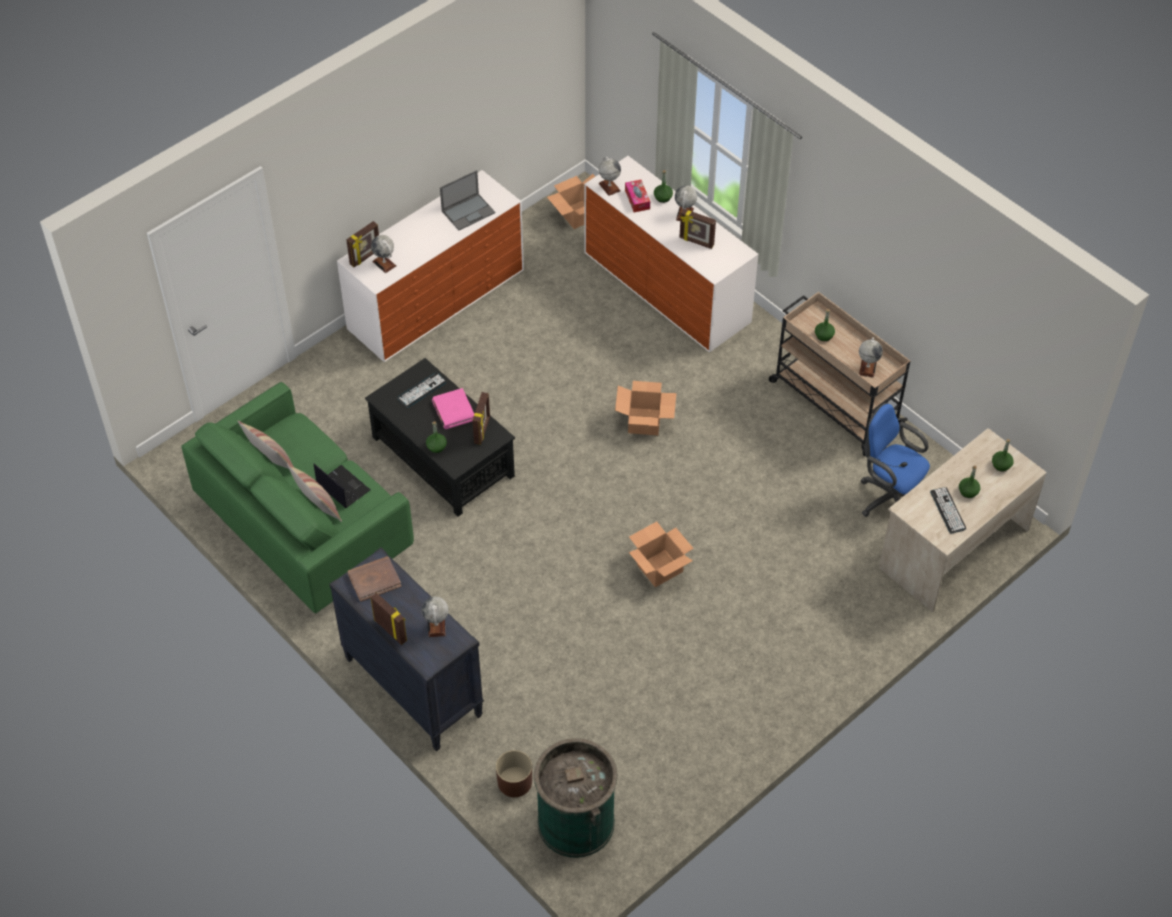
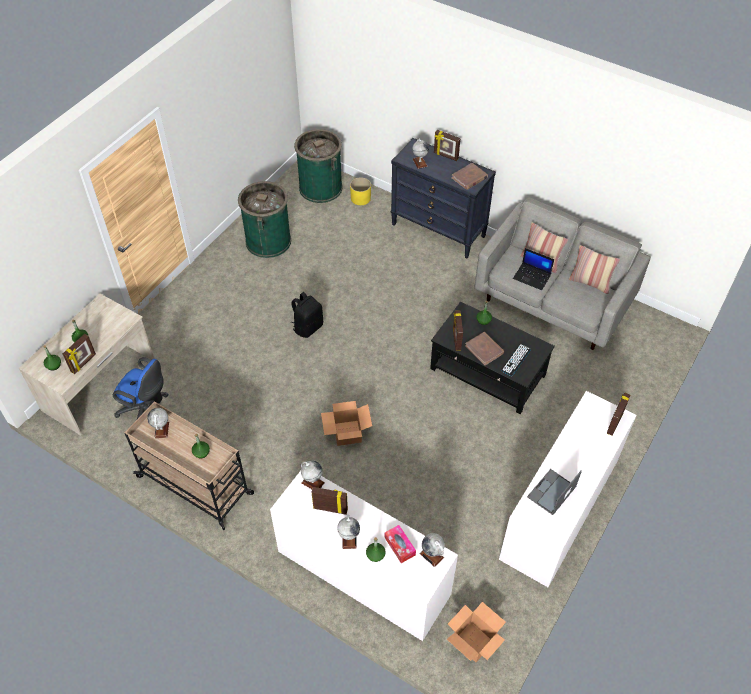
camera: 165 degrees right, 0 degrees up
(306, 530) = (553, 302): green sofa -> grey sofa
(384, 263) = (595, 420): globe -> globe (312, 482)
(453, 410) = (484, 349): pink book -> brown book
(514, 782) = (361, 198): brown planter -> yellow planter
(659, 569) = (308, 327): cardboard box -> black backpack
(687, 729) = (268, 241): none -> green trash can
(948, 510) = (97, 323): keyboard -> none
(963, 460) = (83, 363): none -> picture frame

